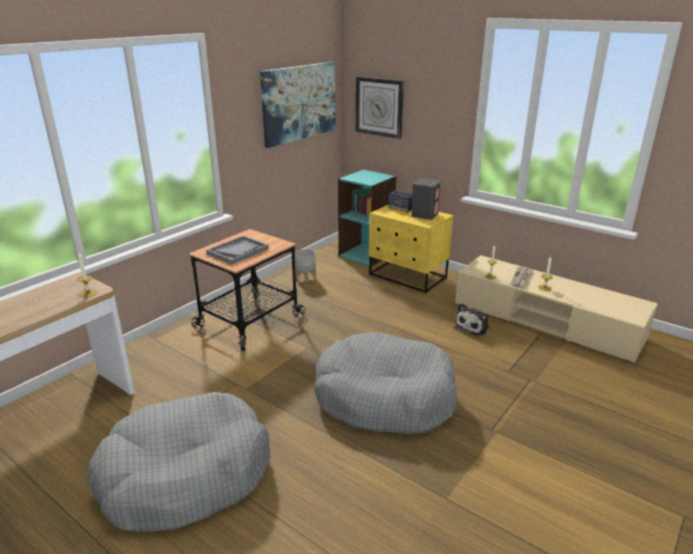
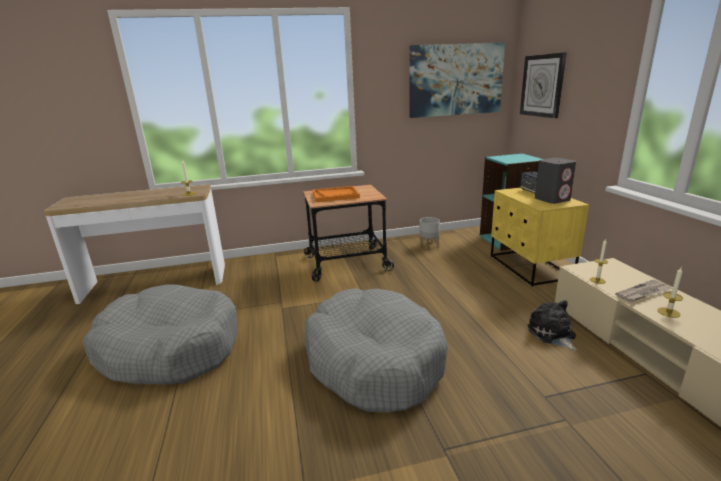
camera: 40 degrees right, 5 degrees down
(238, 251) = (335, 195): grey tray -> orange tray
(473, 327) = (552, 334): plush toy -> plush toy turned 90 degrees clockwise

